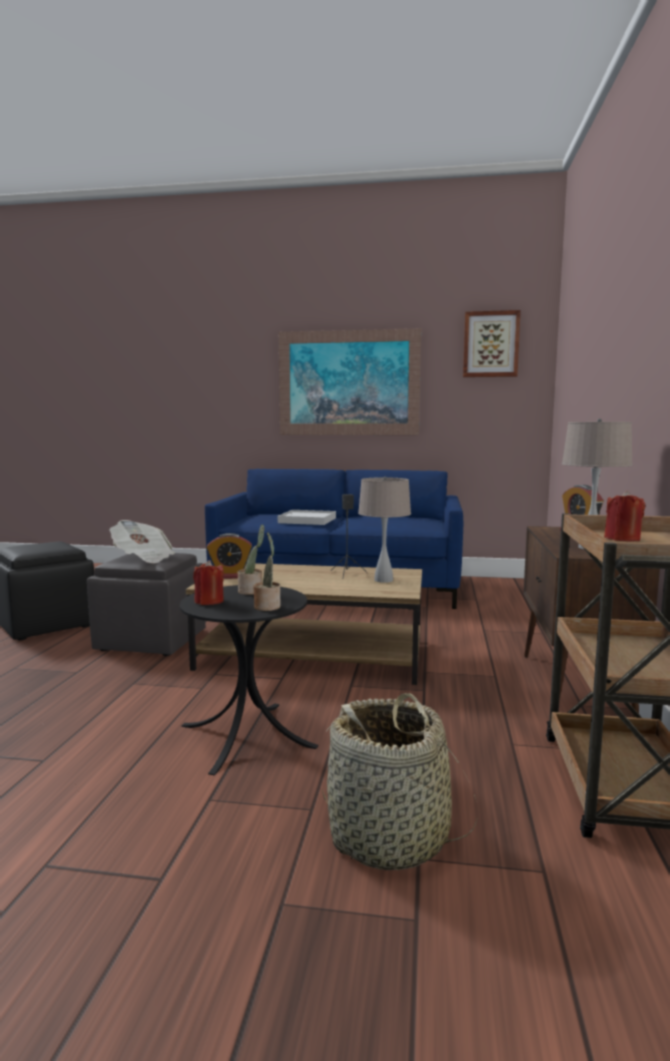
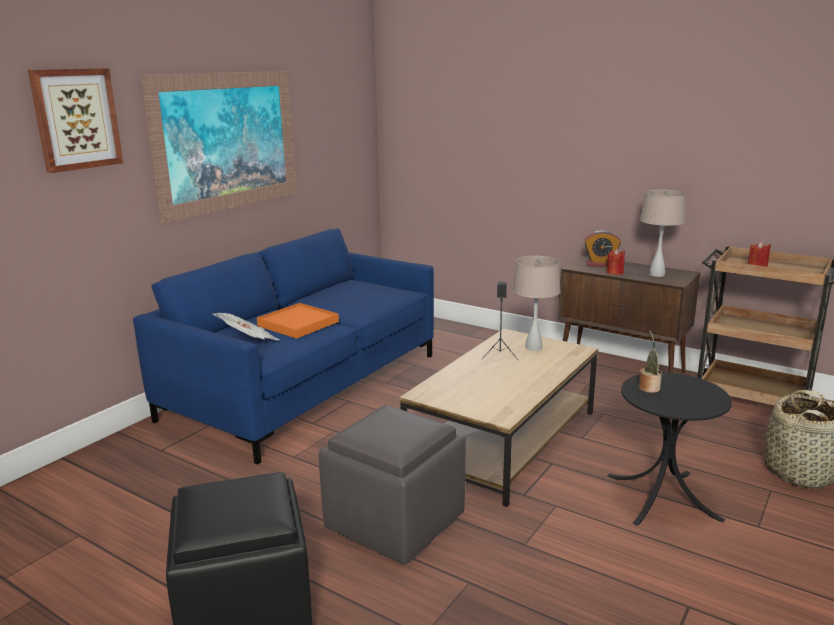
camera: 65 degrees left, 10 degrees up
(143, 558) = (401, 430): newspaper -> newspaper (248, 342)
(209, 601) = (678, 406): red candle -> red candle (615, 272)
(230, 576) = (472, 402): alarm clock -> none
(267, 606) = (698, 388): potted plant -> none
(307, 520) = (298, 324): white tray -> orange tray
(491, 344) = (337, 88): picture -> picture (76, 119)

